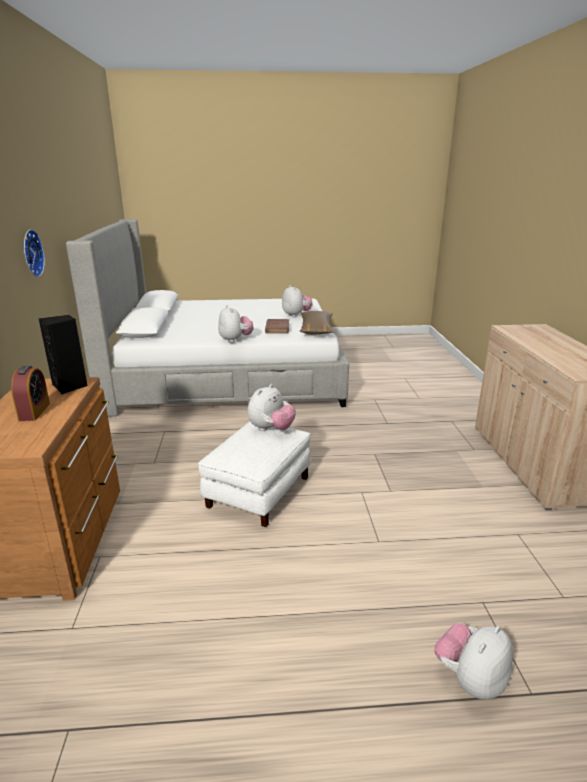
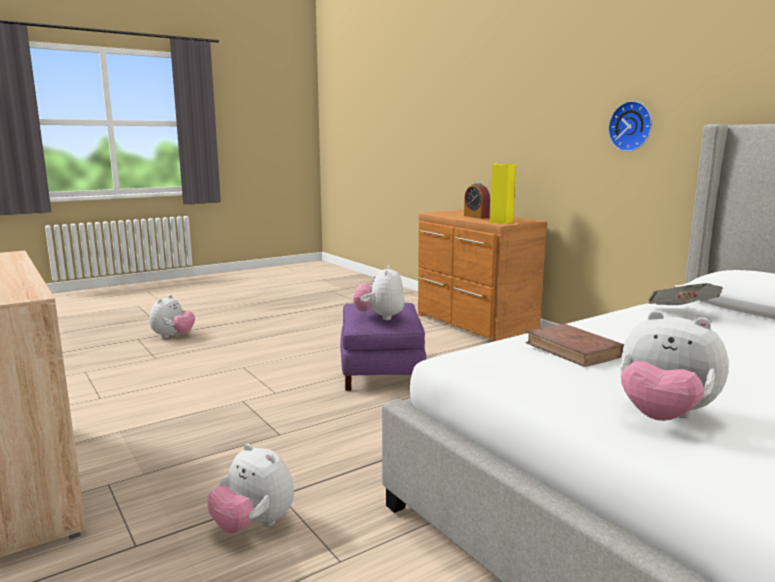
camera: 150 degrees right, 10 degrees down
(70, 386) = (499, 222): black speaker -> yellow speaker
(182, 335) = (681, 313): none -> newspaper
(235, 340) = (584, 322): plush toy -> plush toy (254, 525)
(258, 491) = (382, 371): white ottoman -> purple ottoman
(316, 329) = (502, 373): brown pillow -> none

